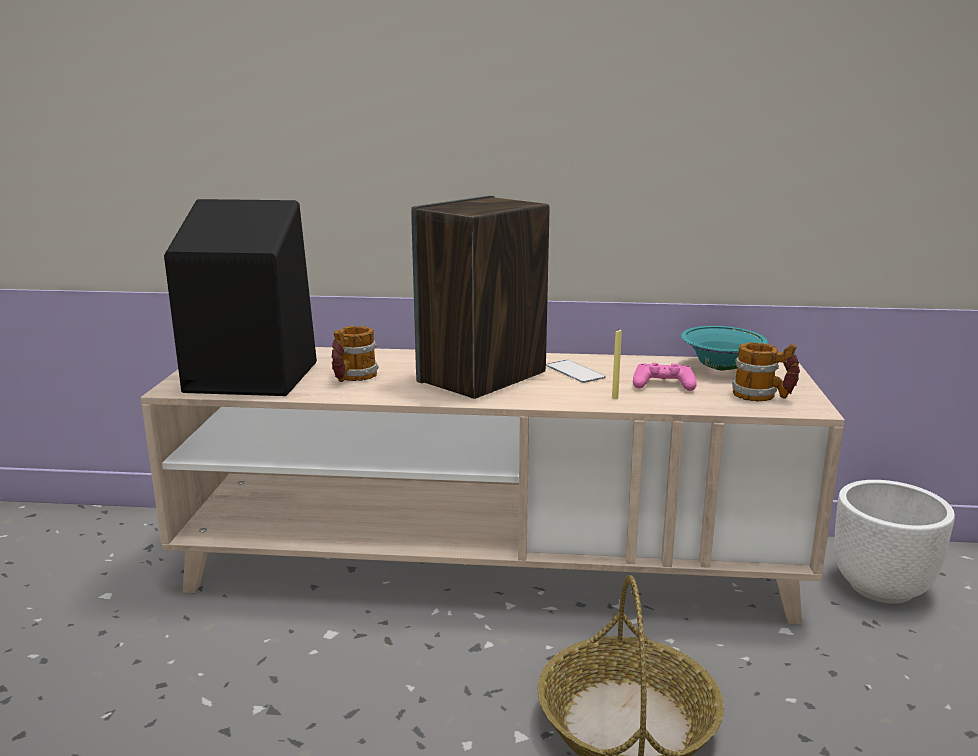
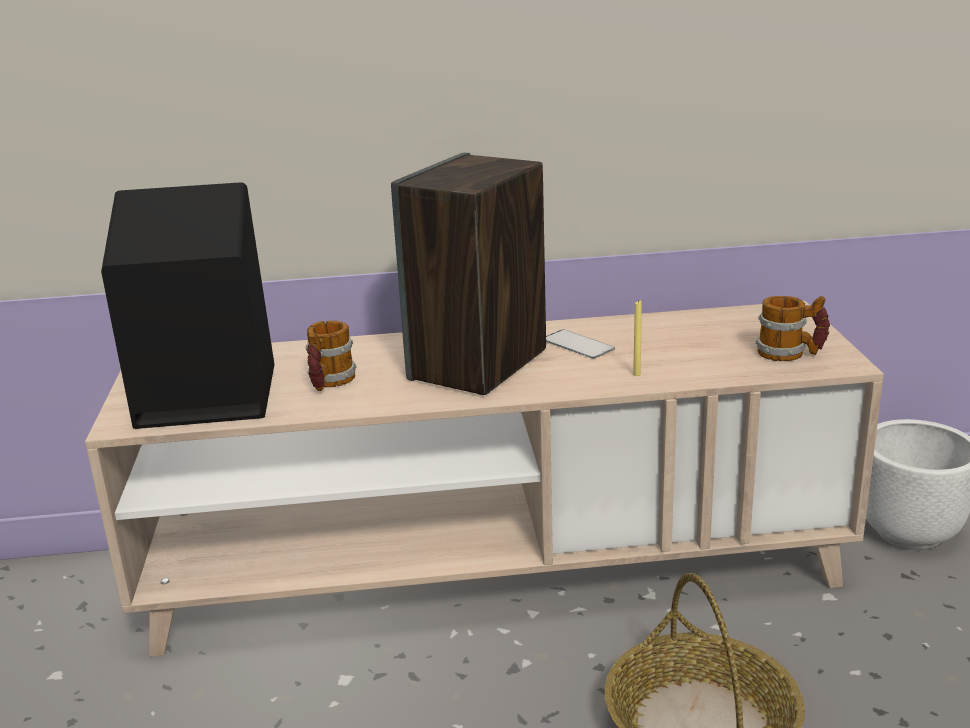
camera: 10 degrees left, 5 degrees up
(663, 385) = (680, 351): pink game controller -> none
(720, 368) = (731, 322): turquoise bowl -> none

